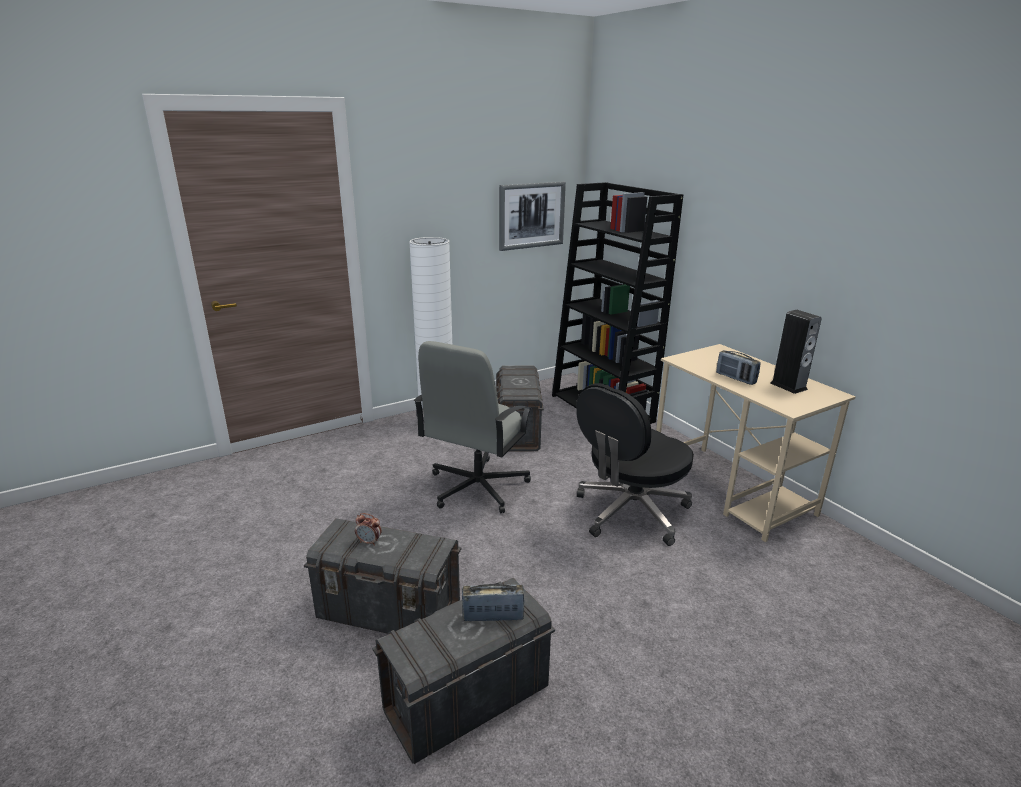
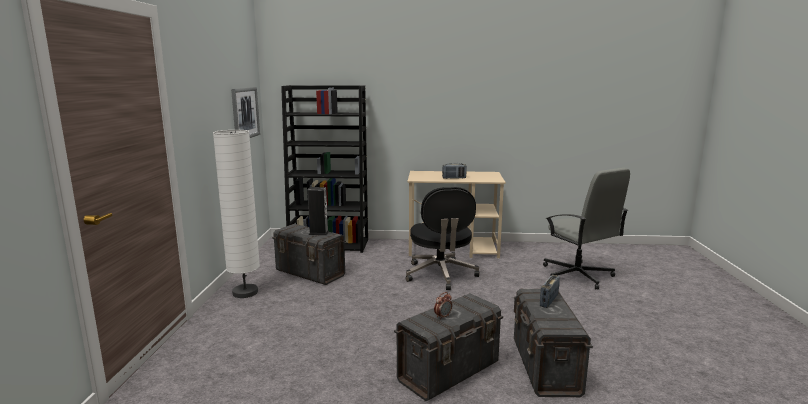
camera: 55 degrees left, 10 degrees down
(476, 487) = (354, 305): grey office chair -> grey office chair (577, 275)
(788, 386) = (475, 175): speaker -> speaker (319, 233)

